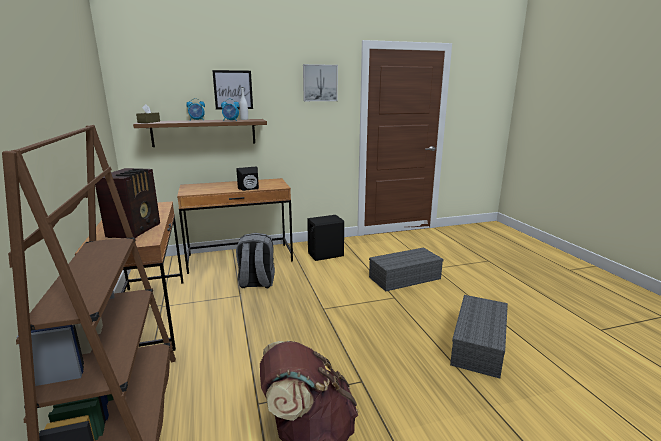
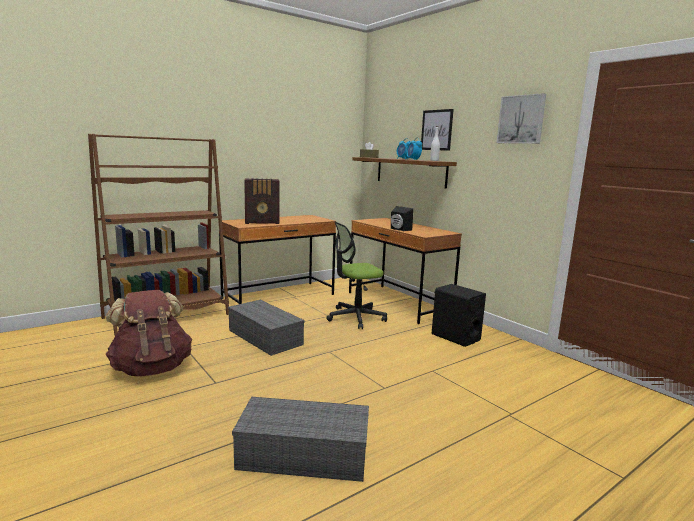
camera: 70 degrees right, 5 degrees down
(256, 283) = (356, 317): grey backpack -> office chair
(405, 277) = (449, 392): grey storage box -> grey storage box (266, 337)

